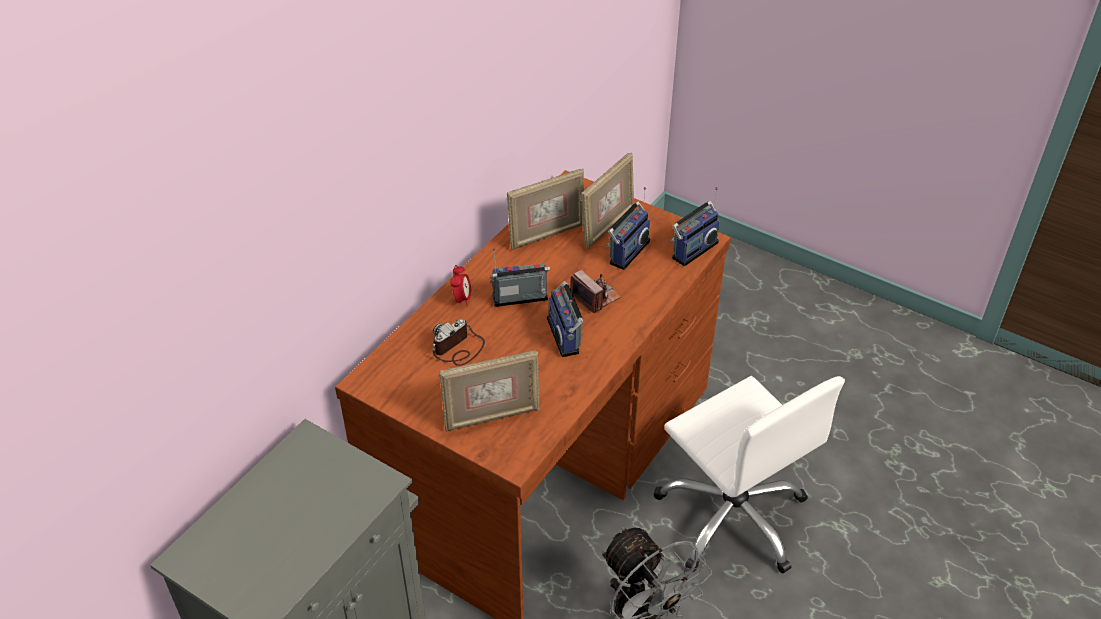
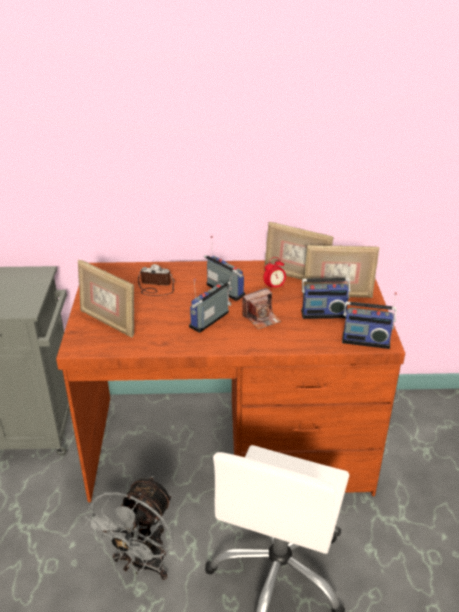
camera: 55 degrees right, 10 degrees down
(462, 299) = (199, 271): alarm clock -> alarm clock (274, 287)
(595, 297) = (261, 318): camera -> camera turned 45 degrees clockwise

